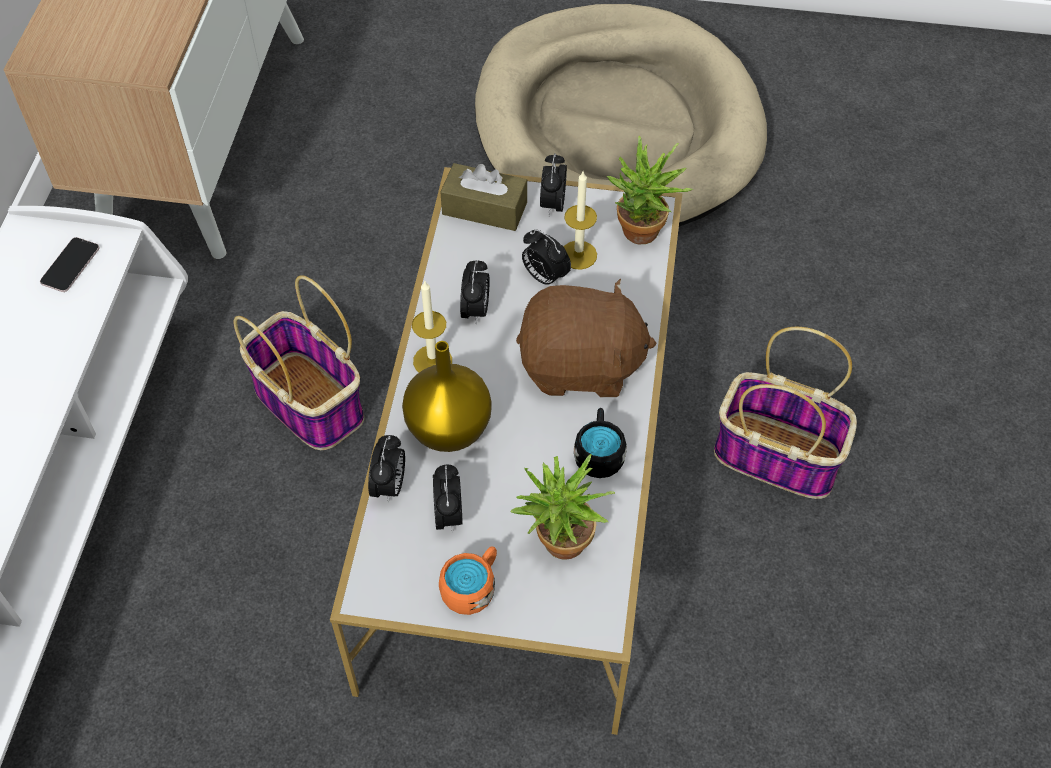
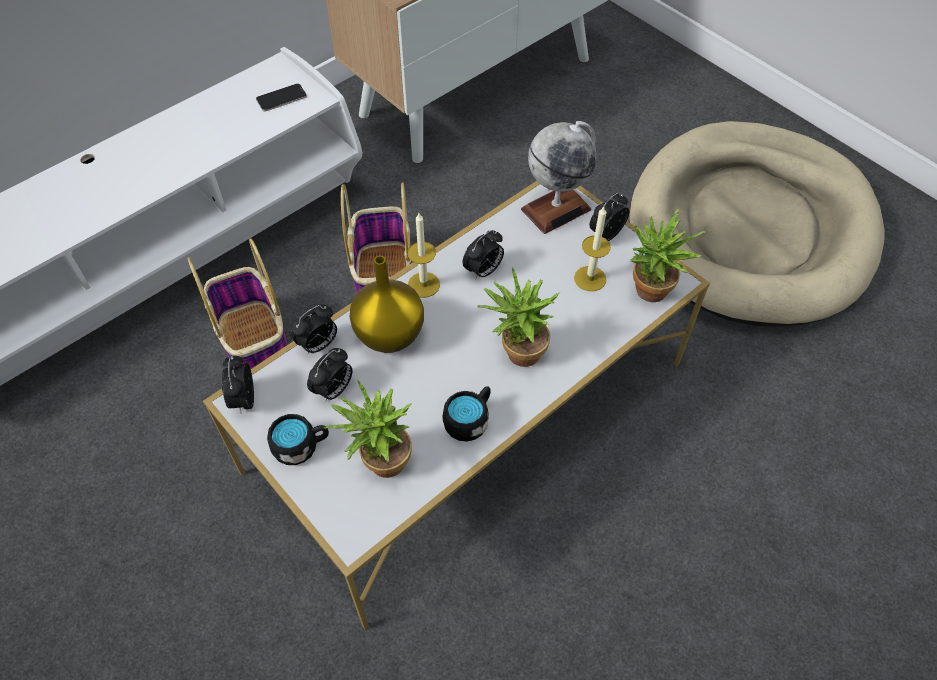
camera: 40 degrees right, 0 degrees up
(472, 587) = (301, 446): orange mug -> black mug
(484, 208) = (556, 209): brown tissue box -> globe
(544, 277) = (551, 278): alarm clock -> alarm clock (243, 399)
(581, 366) = (516, 353): brown plush toy -> potted plant
(779, 456) = (657, 530): basket -> basket (255, 343)

